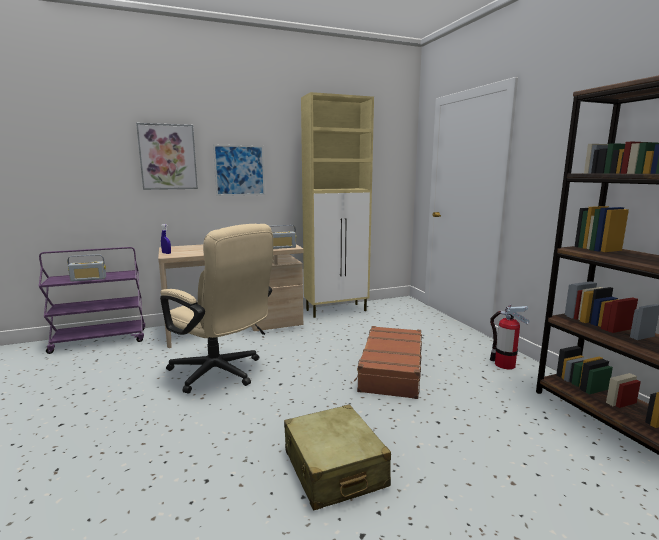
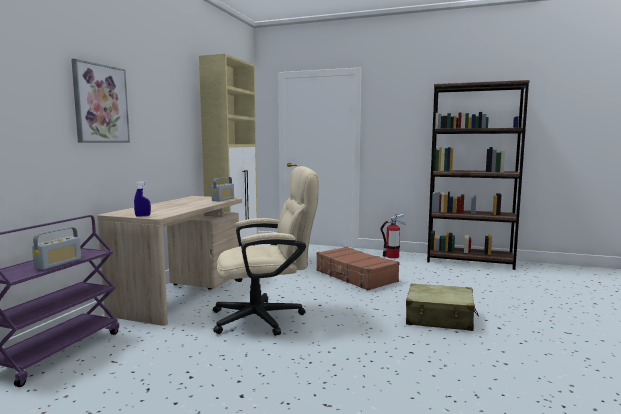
camera: 50 degrees left, 5 degrees down
(239, 170) = (157, 123): picture -> none

